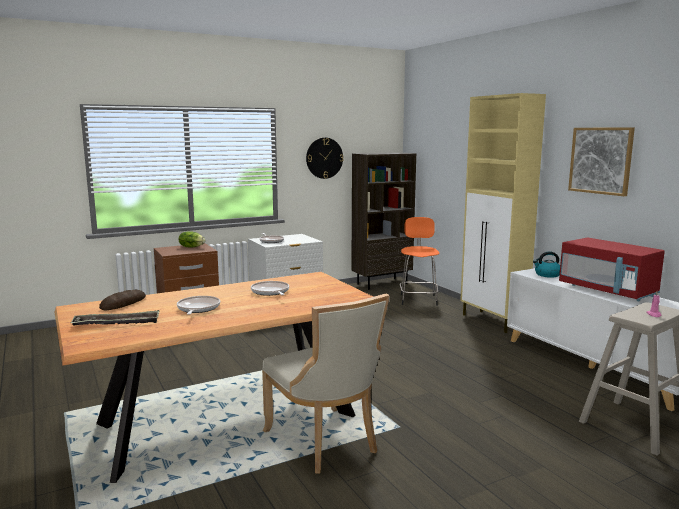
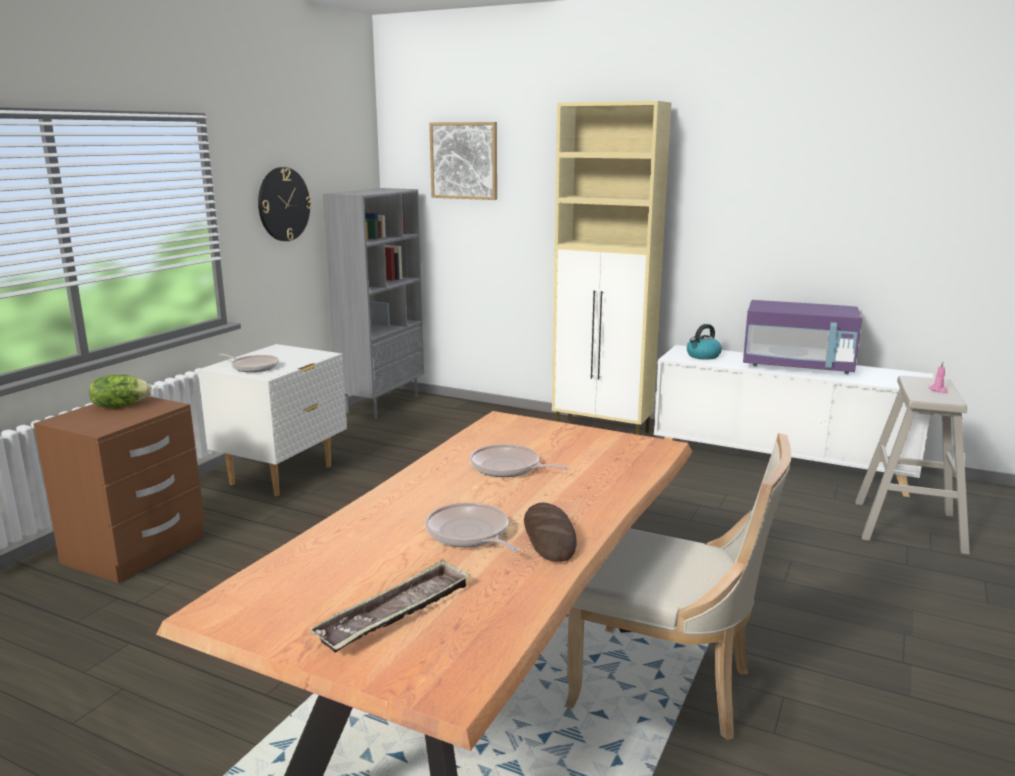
camera: 35 degrees left, 5 degrees up
(123, 303) = (305, 566): bread -> bread (549, 537)
(382, 283) = (382, 404): brown bookcase -> grey bookcase
(418, 299) = (468, 419): orange stool -> none
(600, 160) = (759, 196): picture -> picture (464, 160)
(607, 291) = (797, 366): red microwave -> purple microwave

